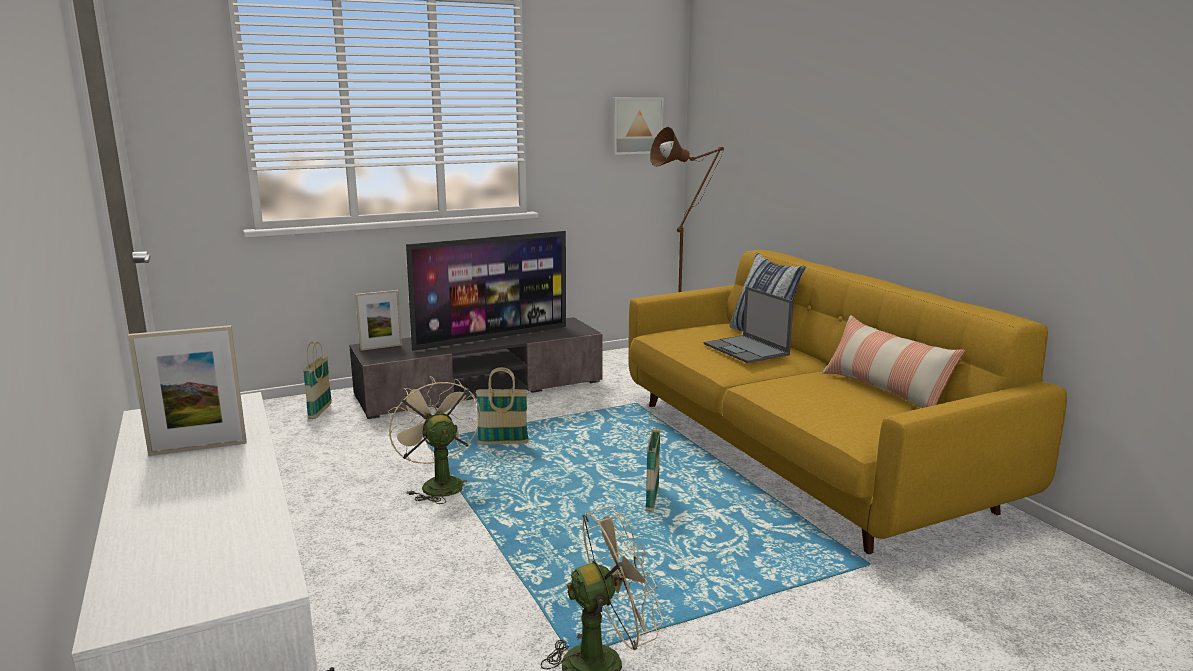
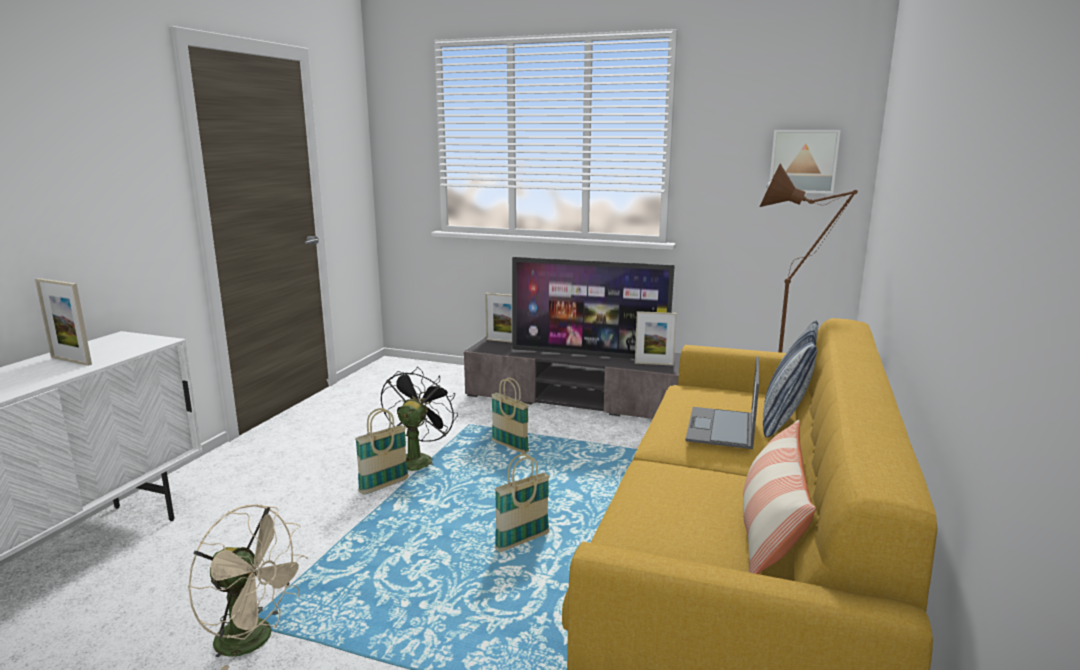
camera: 45 degrees right, 0 degrees up
(320, 411) = (452, 380): basket -> basket (384, 486)
(438, 484) = (417, 459): beige fan -> black fan
(560, 331) = (654, 364): none -> picture frame

